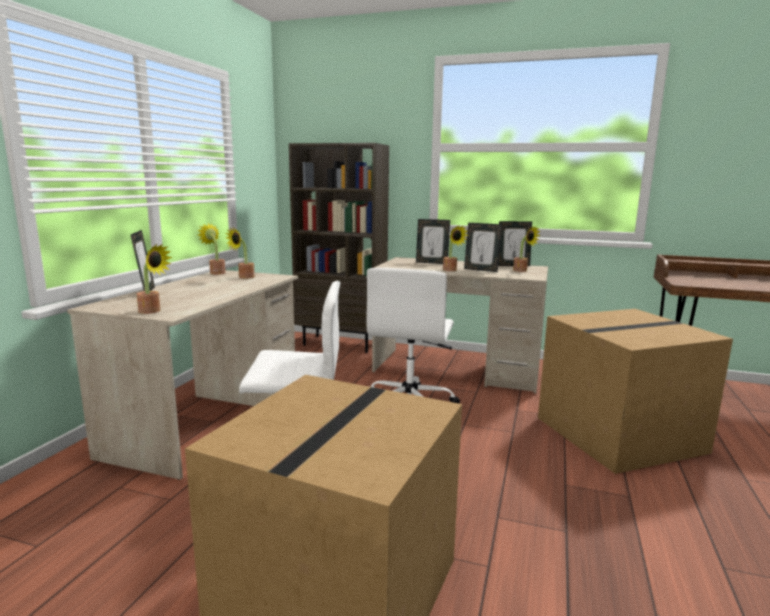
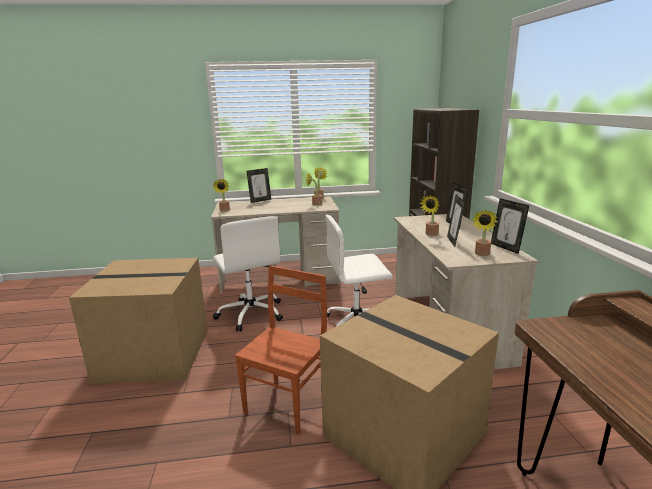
camera: 65 degrees right, 5 degrees up
(554, 482) = (287, 405): none -> brown chair

